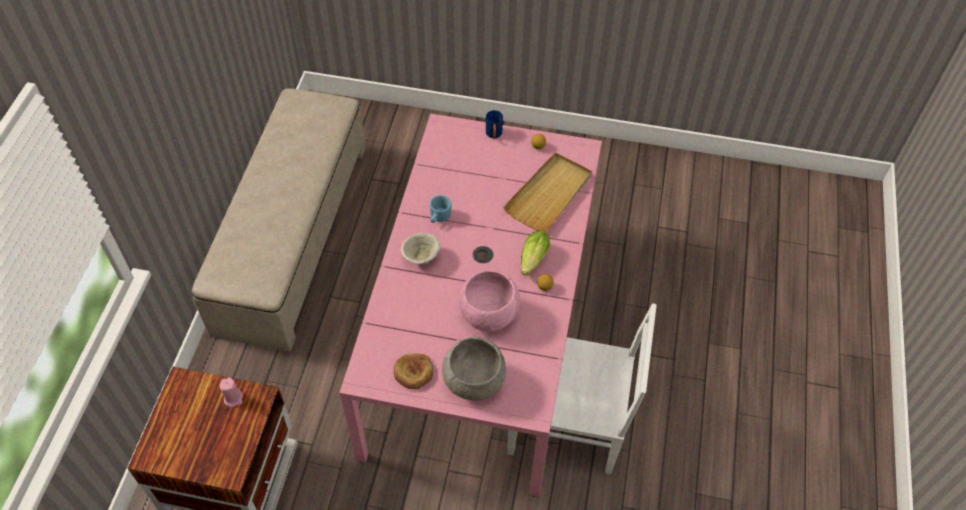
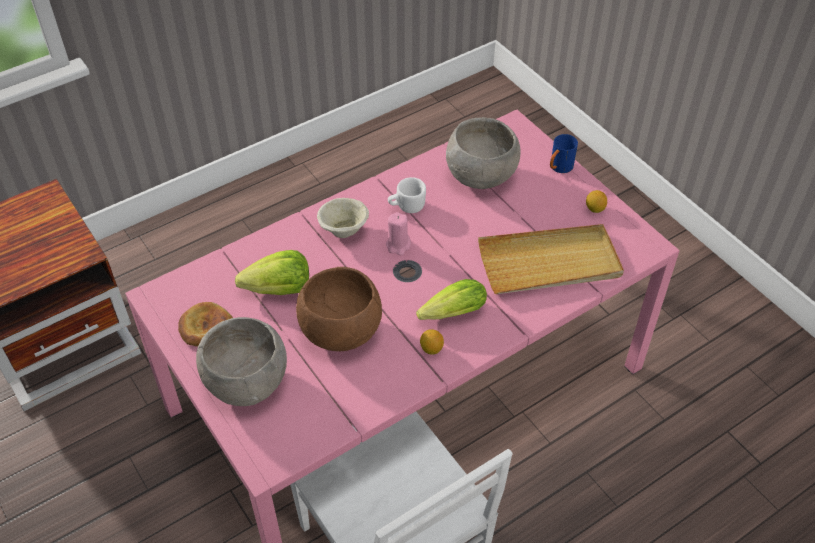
camera: 45 degrees right, 5 degrees down
(233, 398) = (63, 239): pink candle -> pink candle (398, 245)
(292, 234) = (340, 176): beige bench -> none
(427, 319) = (279, 289): none -> lettuce
(438, 217) = (406, 206): blue mug -> white mug
(459, 170) = (481, 177): none -> grey bowl
(489, 314) = (342, 331): pink bowl -> brown bowl

